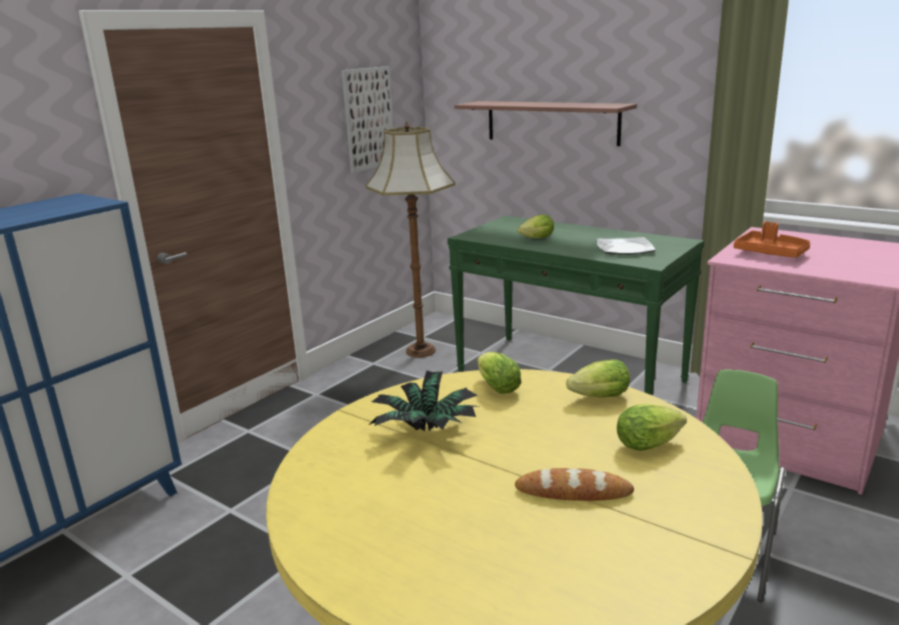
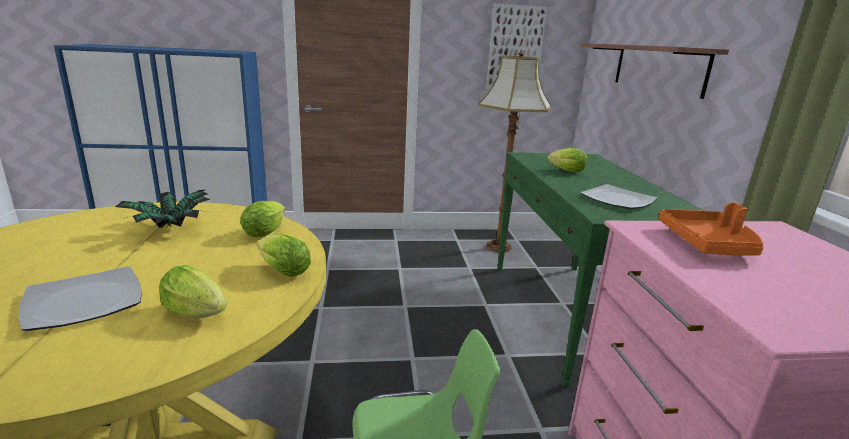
camera: 45 degrees right, 0 degrees up
(573, 491) = (83, 301): bread -> plate

